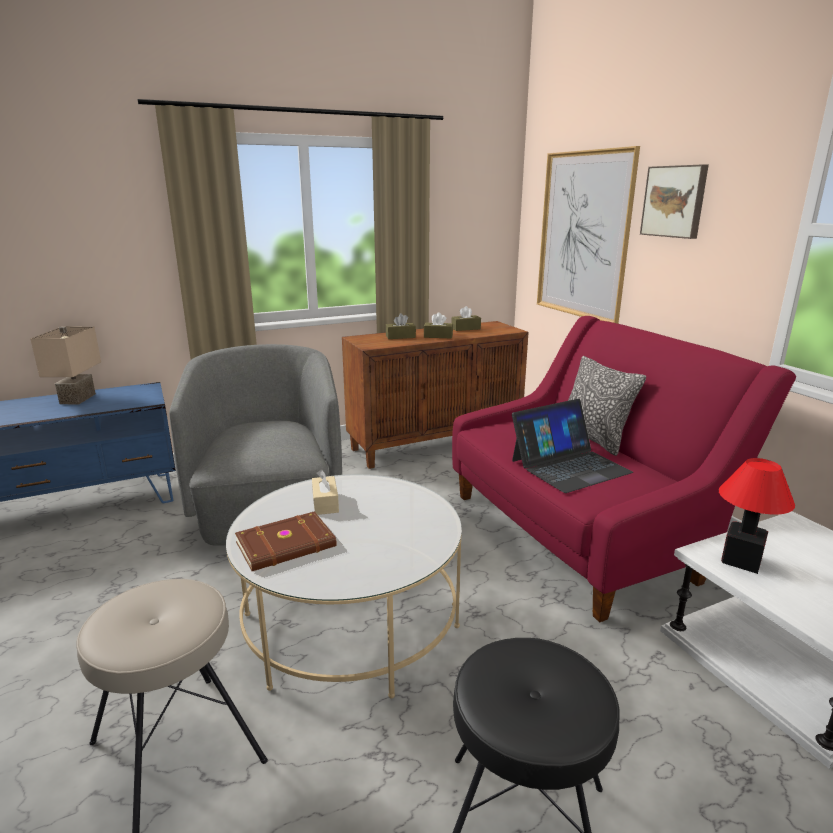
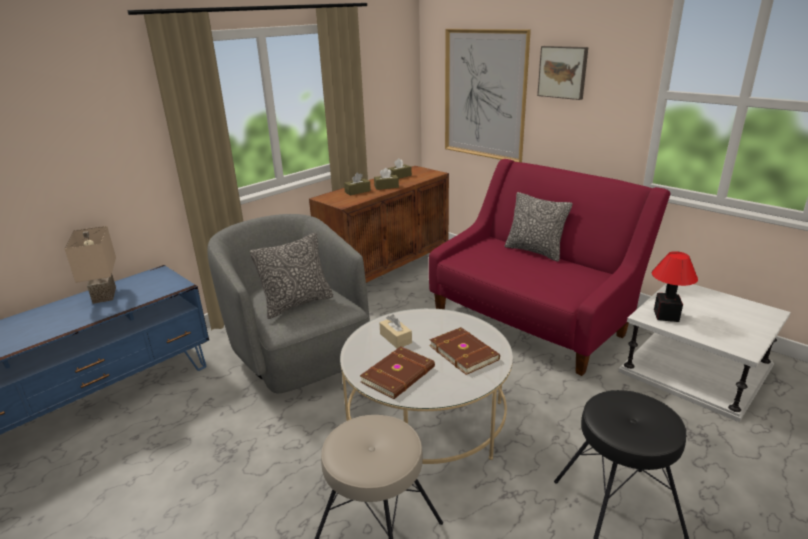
camera: 20 degrees left, 5 degrees up
(254, 443) = (297, 304): none -> pillow
(391, 538) = (464, 352): none -> brown book
(569, 466) = (536, 275): laptop -> none

